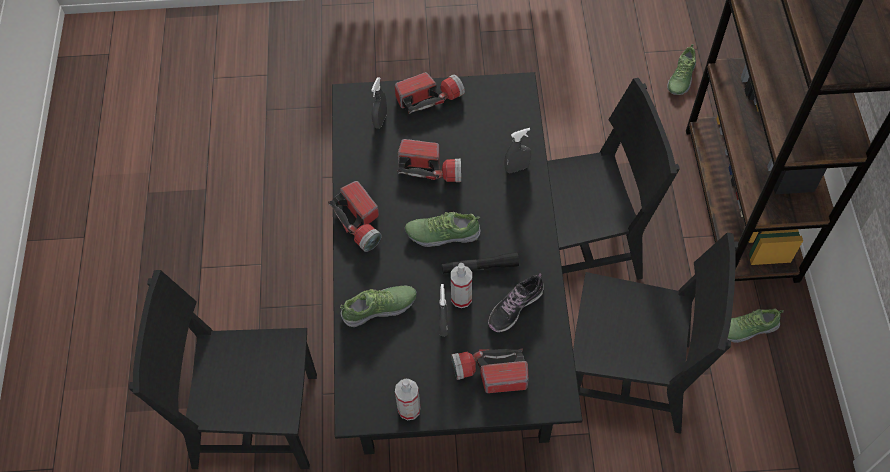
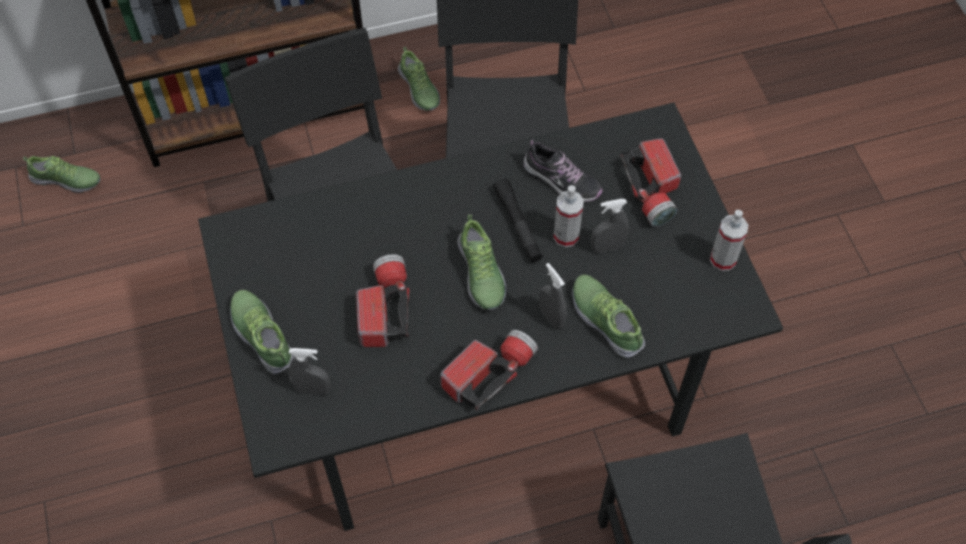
camera: 105 degrees left, 0 degrees up
(429, 98) = (263, 335): flashlight -> shoe
(517, 168) = (363, 211): grey spray bottle -> grey spray bottle (551, 317)

